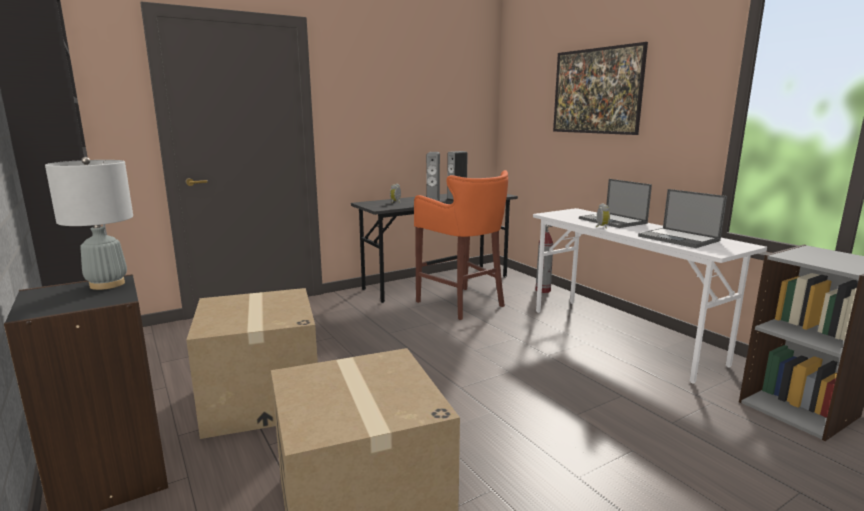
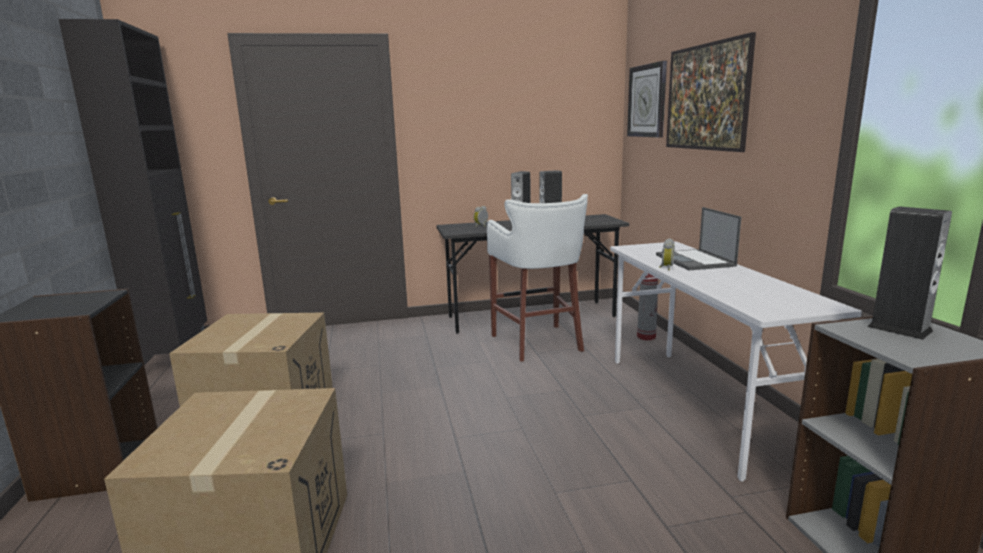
camera: 20 degrees right, 0 degrees up
(107, 284) = (94, 297): grey table lamp -> none
(462, 304) = (538, 343): orange stool -> white stool
(528, 93) = (647, 101): none -> wall clock
(679, 238) = (747, 290): laptop -> none
(817, 254) = (899, 329): none -> speaker

